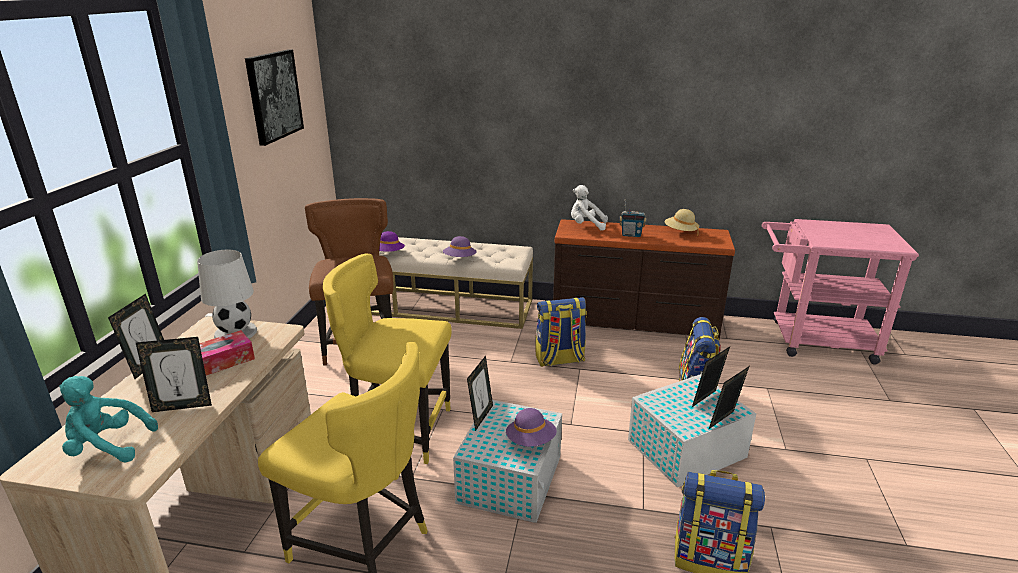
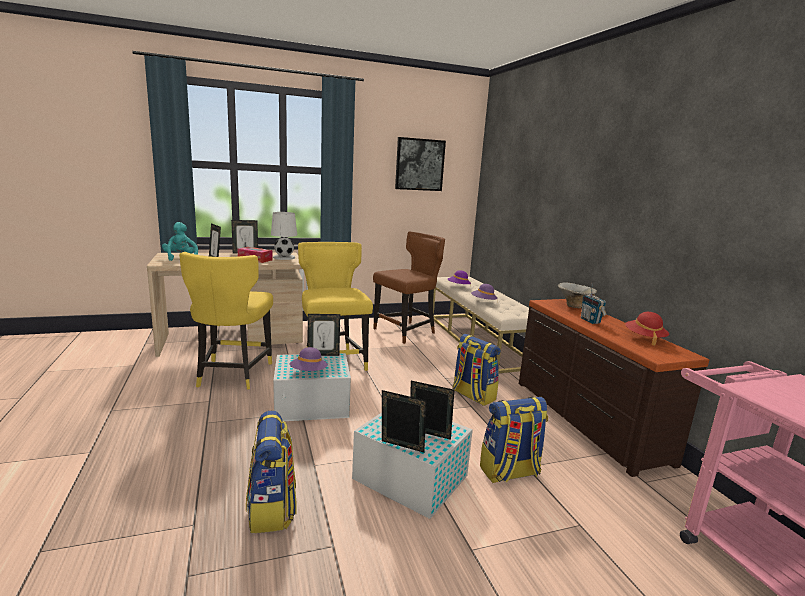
camera: 60 degrees right, 10 degrees down
(586, 226) = (574, 306): white plush toy -> bowl
(680, 232) = (644, 338): beige hat -> red hat

